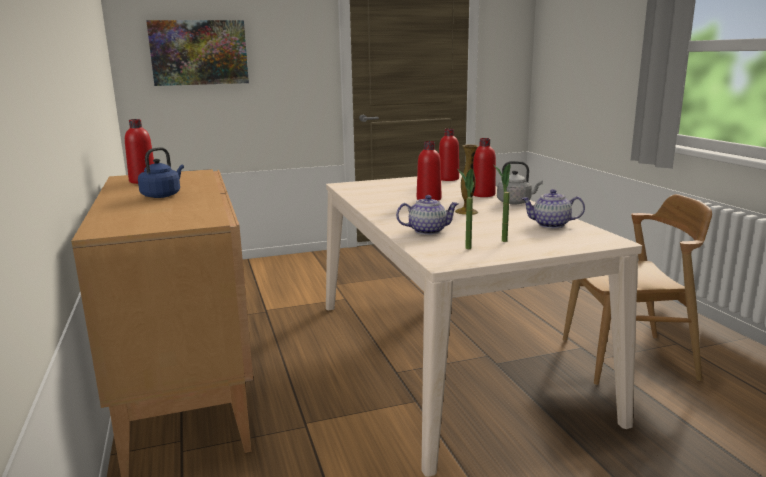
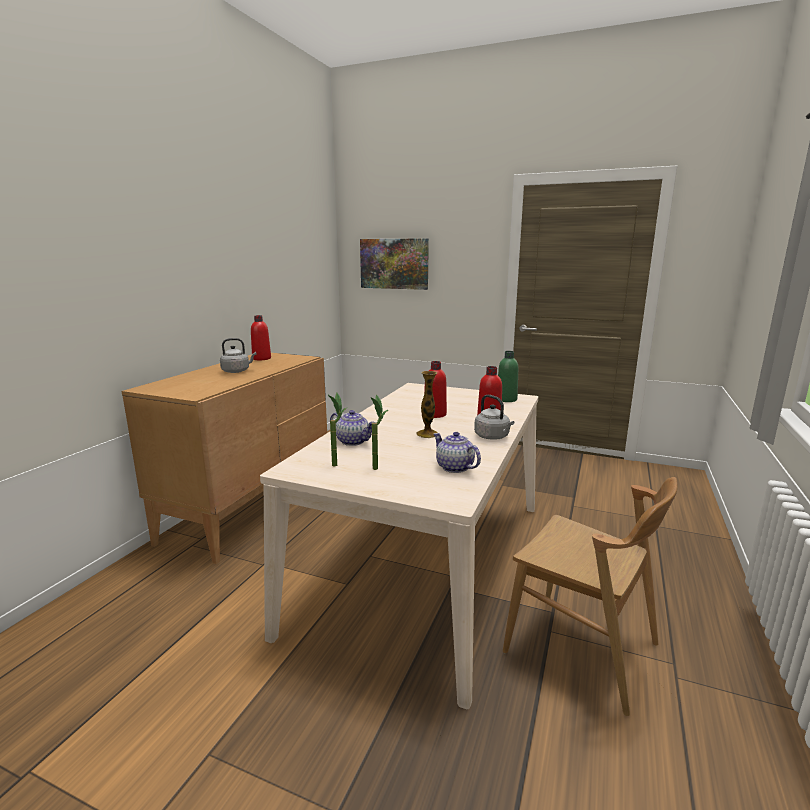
camera: 40 degrees right, 0 degrees up
(163, 195) = (237, 371): blue kettle -> grey kettle
(448, 179) = (506, 399): red bottle -> green bottle

